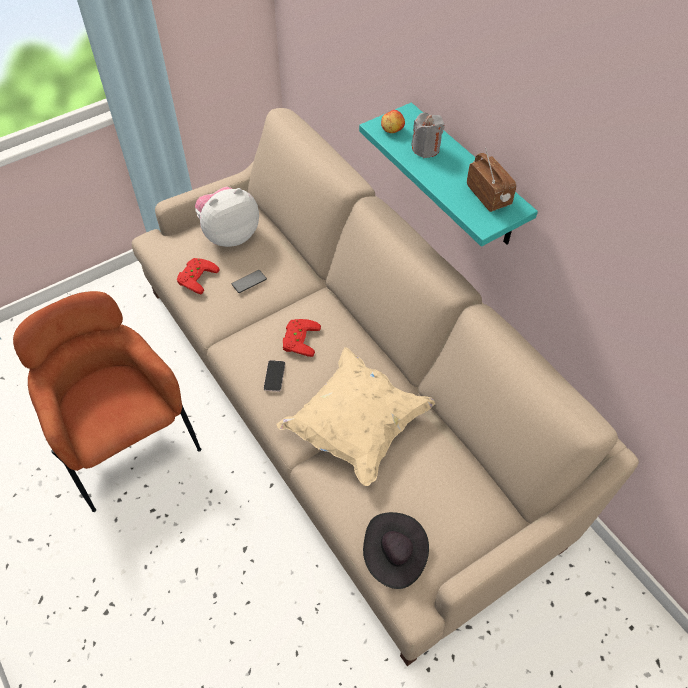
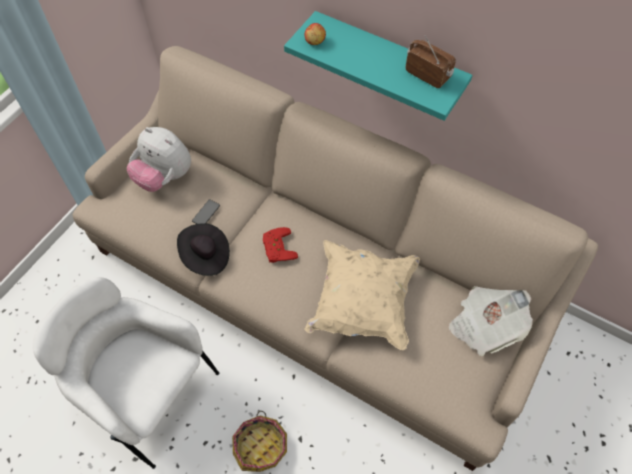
camera: 25 degrees left, 5 degrees up
(126, 442) = (148, 394): brown armchair -> white armchair
(195, 276) = (155, 226): red game controller -> none
(203, 537) = (261, 446): none -> basket
(229, 235) = (164, 177): plush toy -> plush toy turned 90 degrees counterclockwise
(274, 376) = (274, 288): phone -> none
(394, 556) = (449, 395): black hat -> black hat (205, 256)
(425, 149) = (353, 49): grey candle -> none
(474, 501) = (485, 325): none -> newspaper

